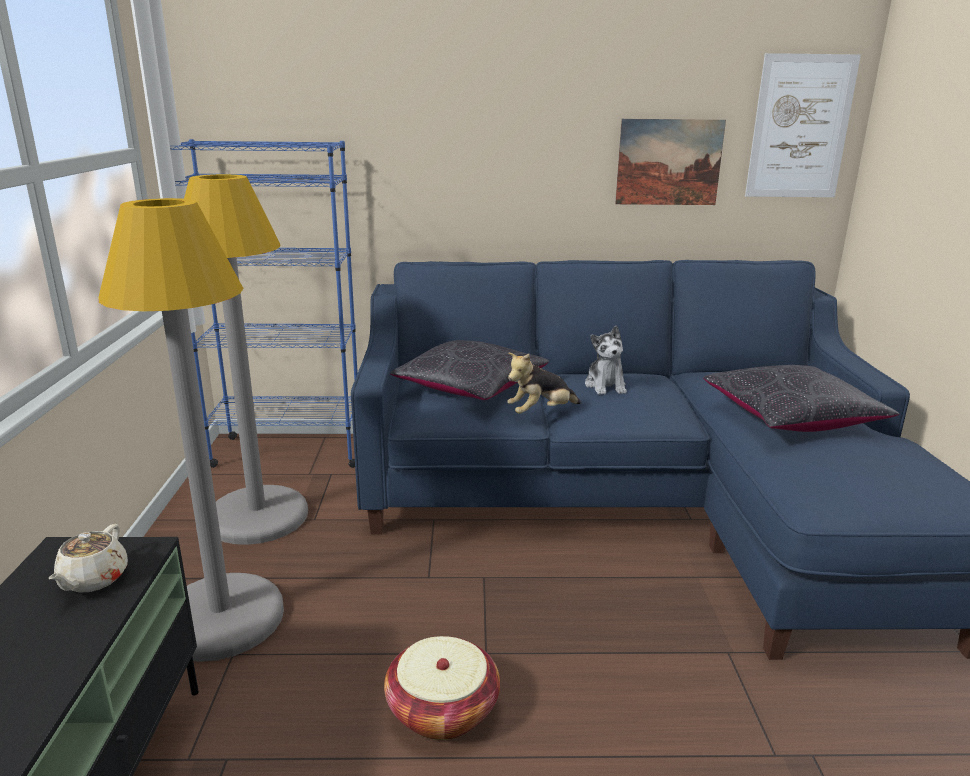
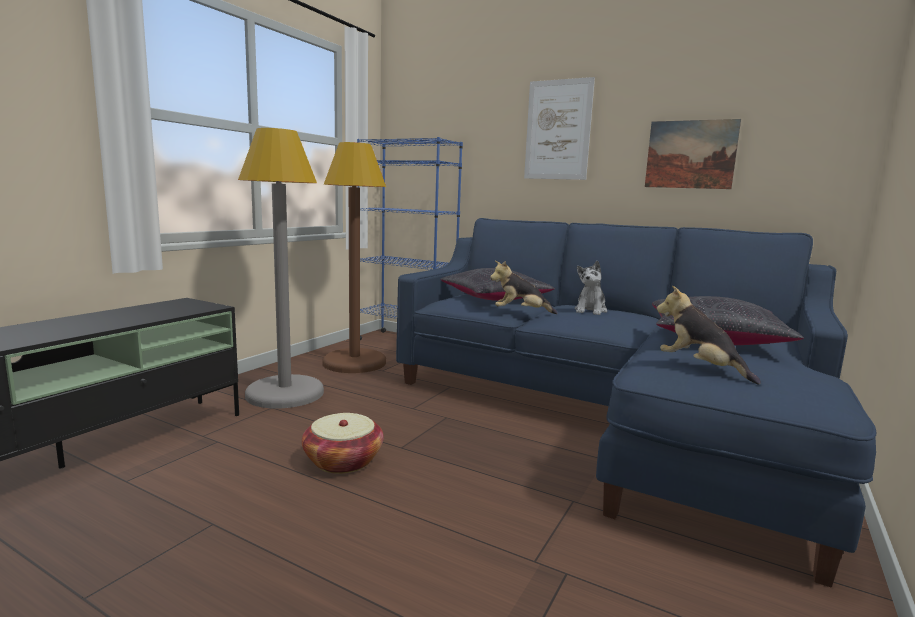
camera: 30 degrees right, 10 degrees down
(93, 580) = (178, 309): beige teapot -> none
(257, 516) = (354, 362): grey floor lamp -> brown floor lamp
(800, 127) = (815, 123): picture -> picture (558, 130)
(848, 480) = (700, 368): none -> plush toy

